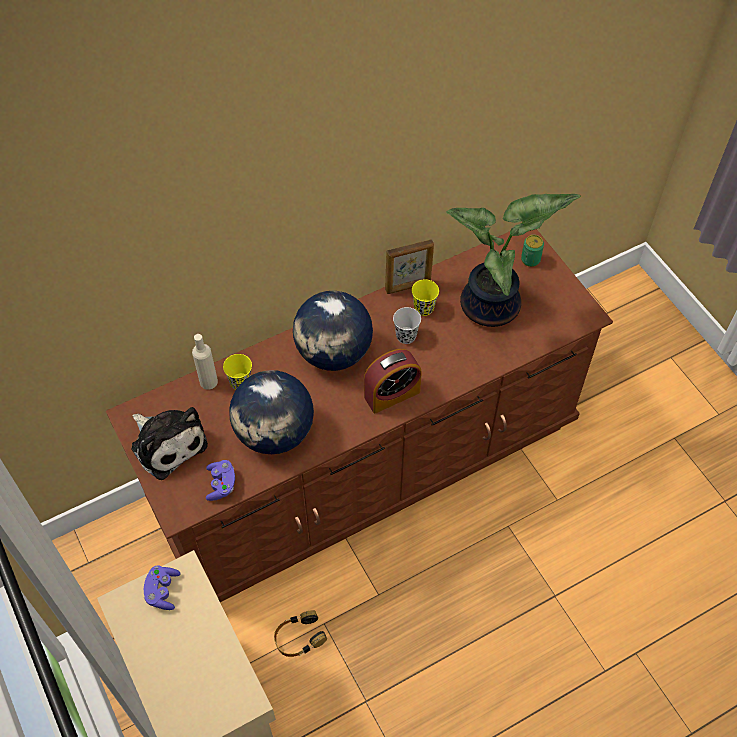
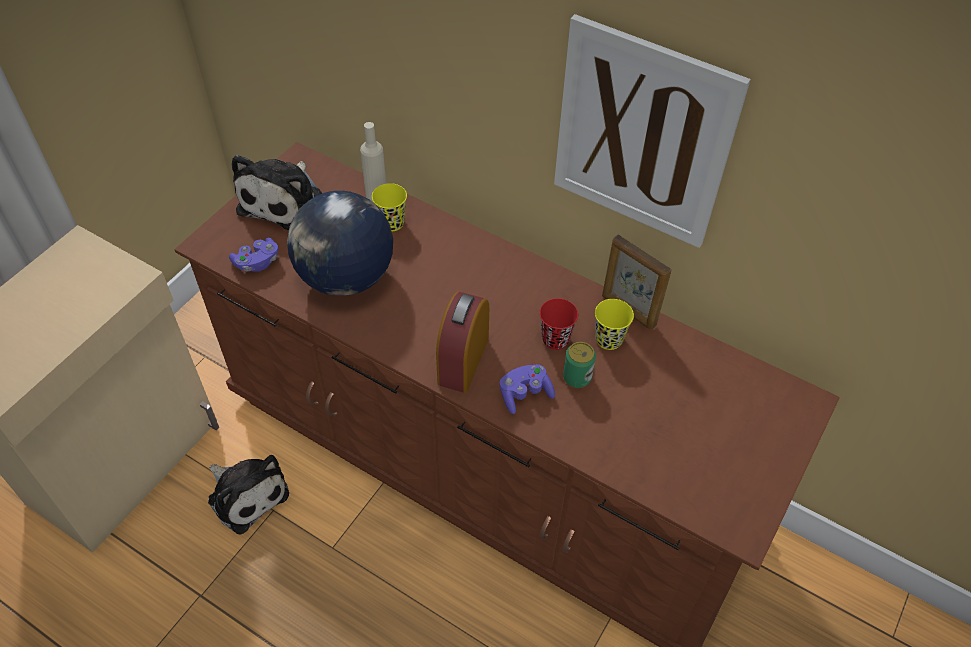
camera: 60 degrees right, 5 degrees down
(163, 591) = (103, 269): purple game controller -> purple game controller (525, 394)
(299, 637) = (246, 494): headphones -> plush toy
(334, 353) = (483, 283): globe -> none
(380, 185) = (642, 135): none -> picture
(392, 394) = (463, 360): alarm clock -> alarm clock turned 75 degrees clockwise
(406, 336) = (555, 339): black cup -> red cup
(493, 308) = (665, 412): potted plant -> none
(530, 260) = (777, 421): can -> can (577, 377)

